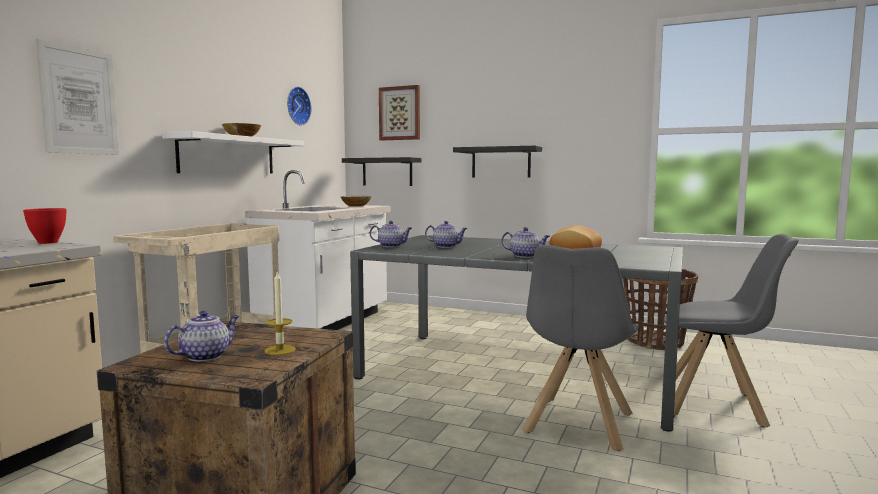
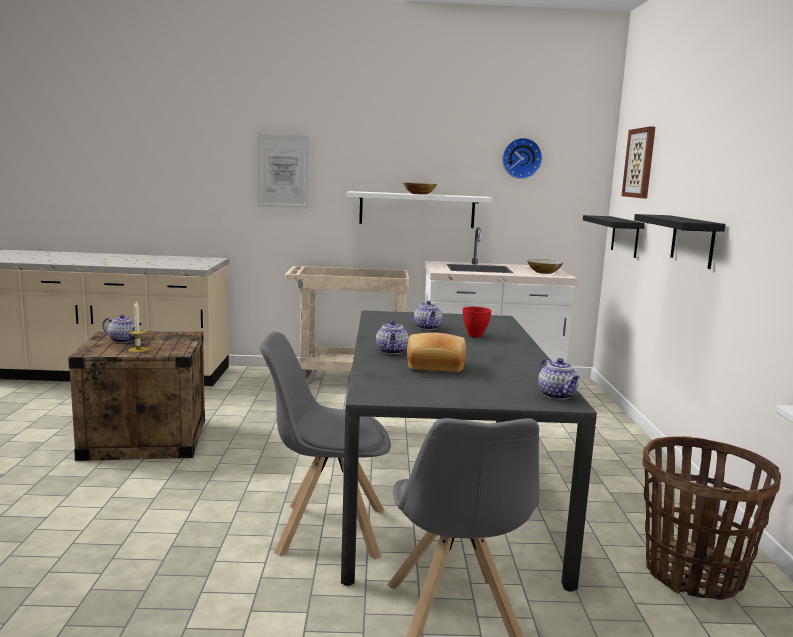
camera: 65 degrees right, 5 degrees up
(47, 242) = (208, 264): red bowl -> red bowl (474, 335)
(391, 246) = (405, 315): teapot -> teapot (558, 395)

